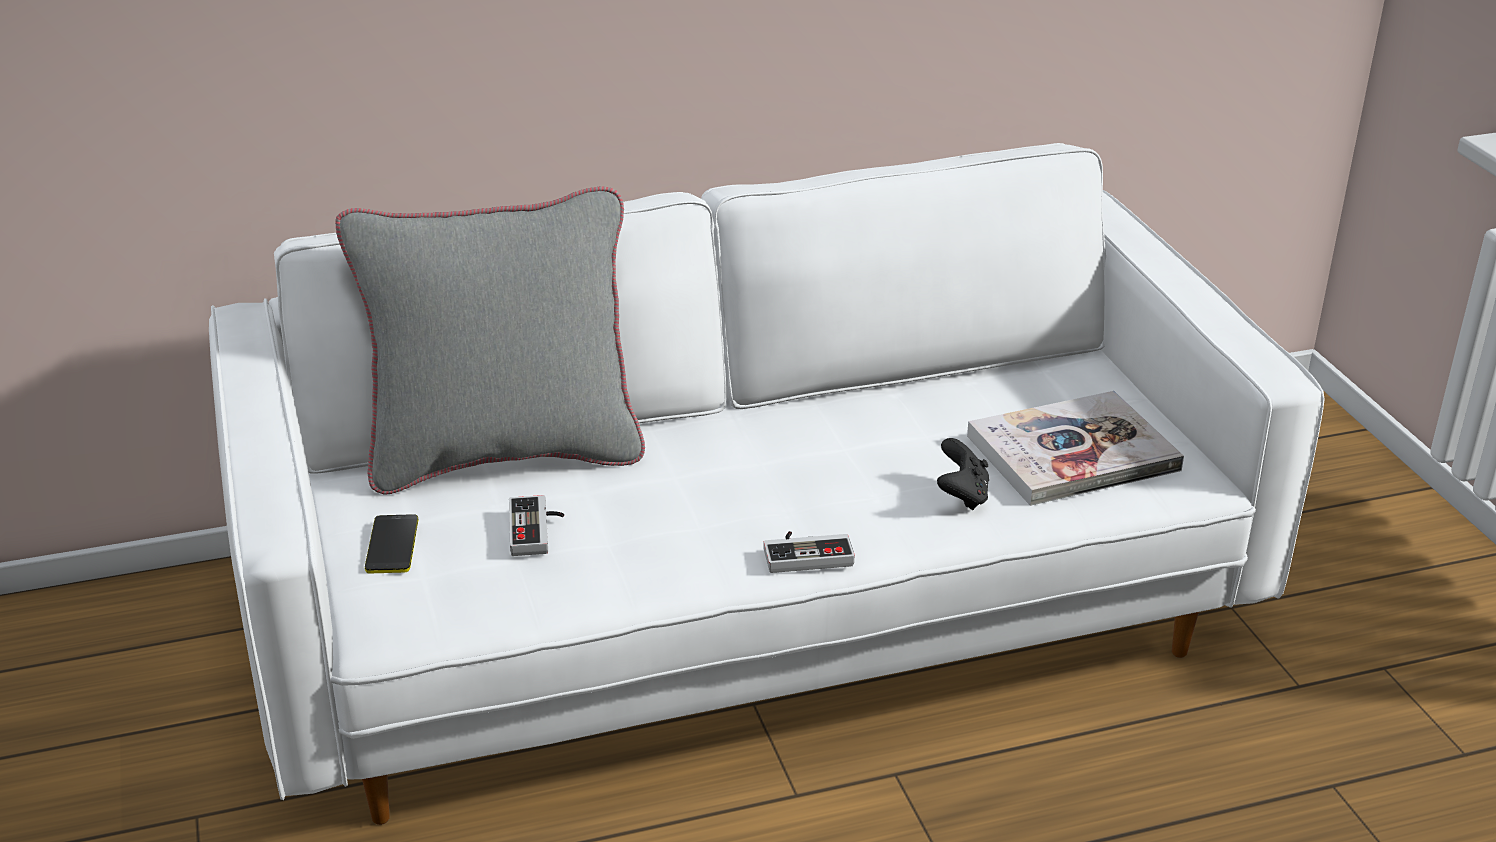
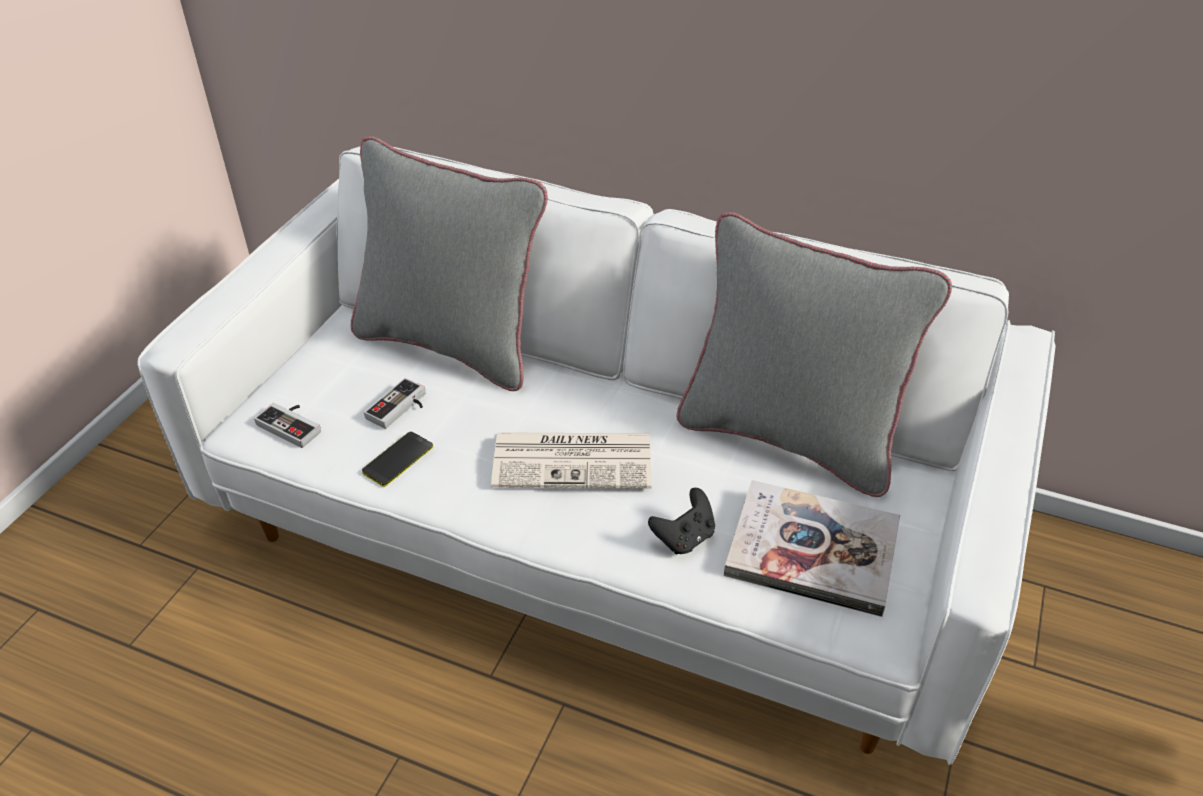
camera: 40 degrees right, 10 degrees up
(392, 545) = (318, 375): phone -> phone (398, 459)
(782, 487) = (575, 460): none -> newspaper
(807, 553) = (526, 521): game controller -> game controller (293, 424)
(942, 384) = (789, 437): none -> grey pillow

